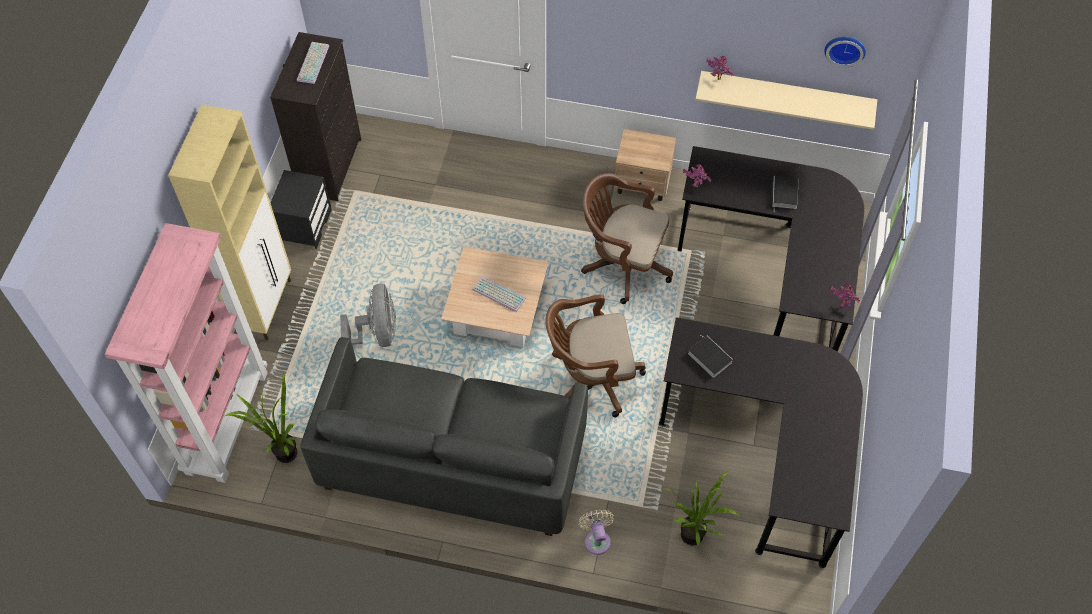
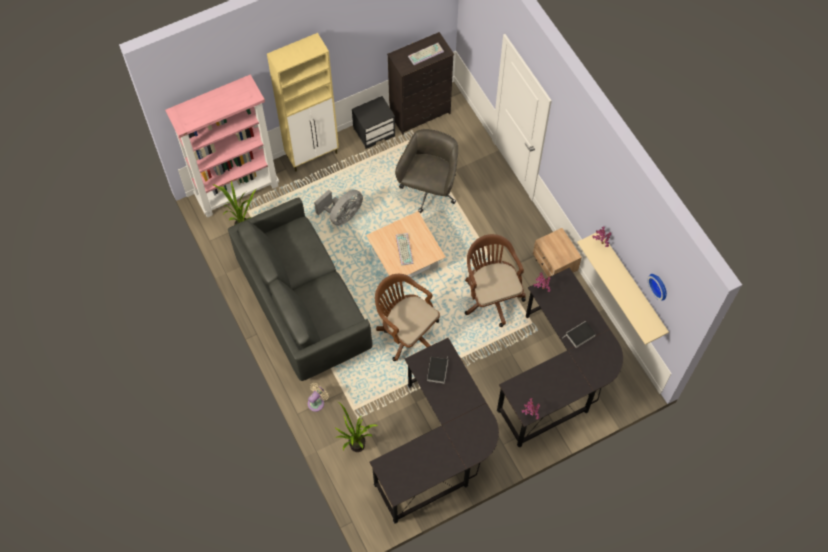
camera: 50 degrees right, 5 degrees up
(434, 227) = (429, 190): none -> grey office chair

